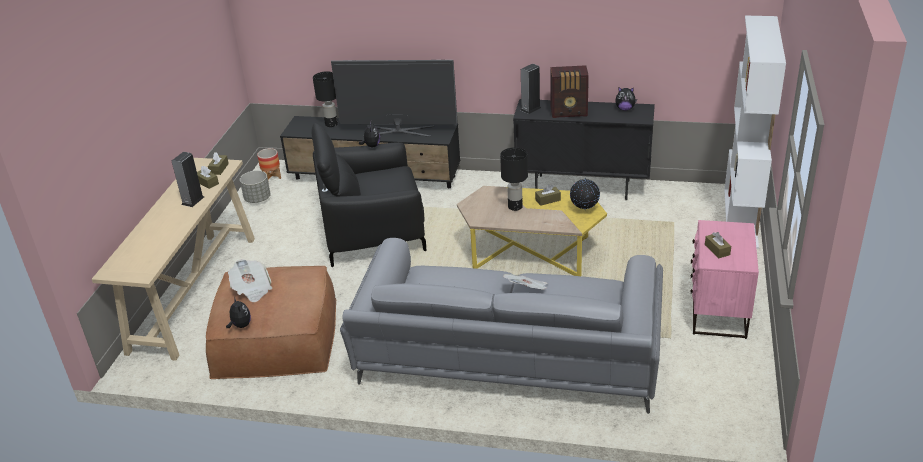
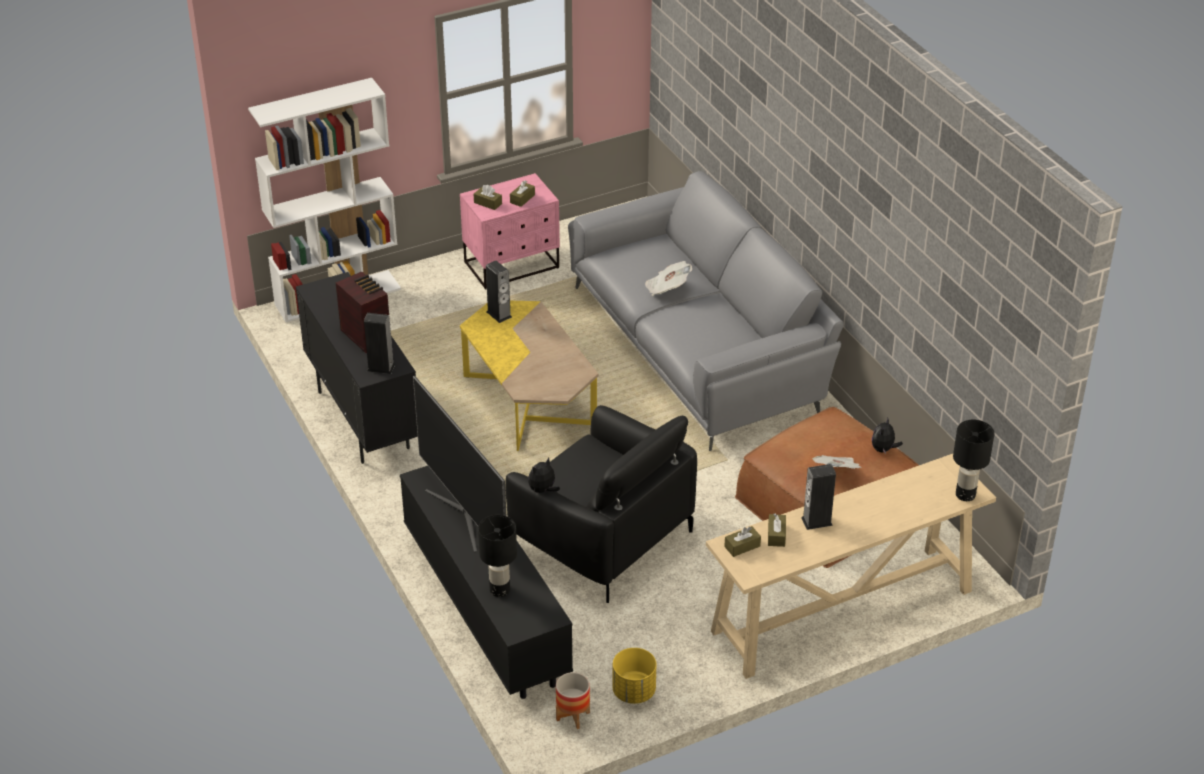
camera: 130 degrees left, 5 degrees up
(258, 199) = (633, 691): grey planter -> yellow planter
(515, 207) = (536, 359): black table lamp -> black table lamp (966, 495)
(548, 200) = (502, 344): brown tissue box -> brown tissue box (488, 203)
(584, 210) = (499, 314): globe -> speaker
(625, 109) = (325, 301): plush toy -> none

